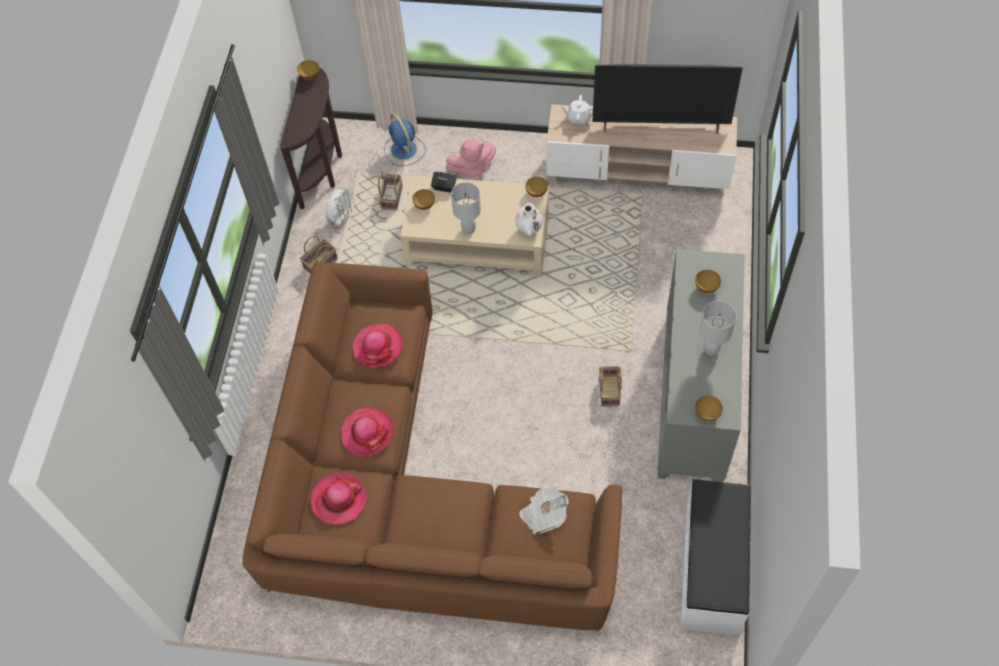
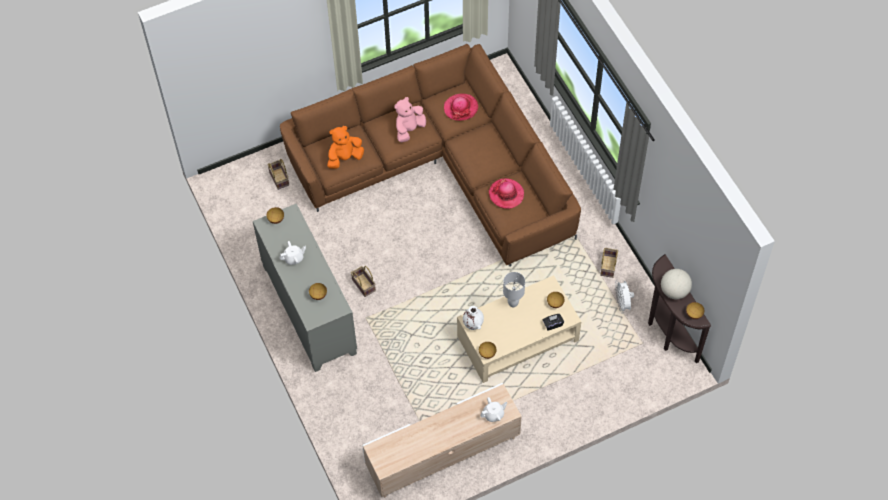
camera: 145 degrees right, 0 degrees up
(307, 106) = (674, 291): none -> globe
(367, 432) = (473, 147): hat -> none
(391, 197) = (602, 338): basket -> basket (280, 179)
(404, 150) = (624, 379): blue fan -> none
(472, 168) = (564, 391): pink plush toy -> pink plush toy (409, 129)
(543, 515) = (344, 158): newspaper -> orange plush toy
(661, 126) = (430, 440): television -> none
(711, 349) = (294, 258): white table lamp -> white teapot
(712, 569) = (245, 218): white bench -> none

